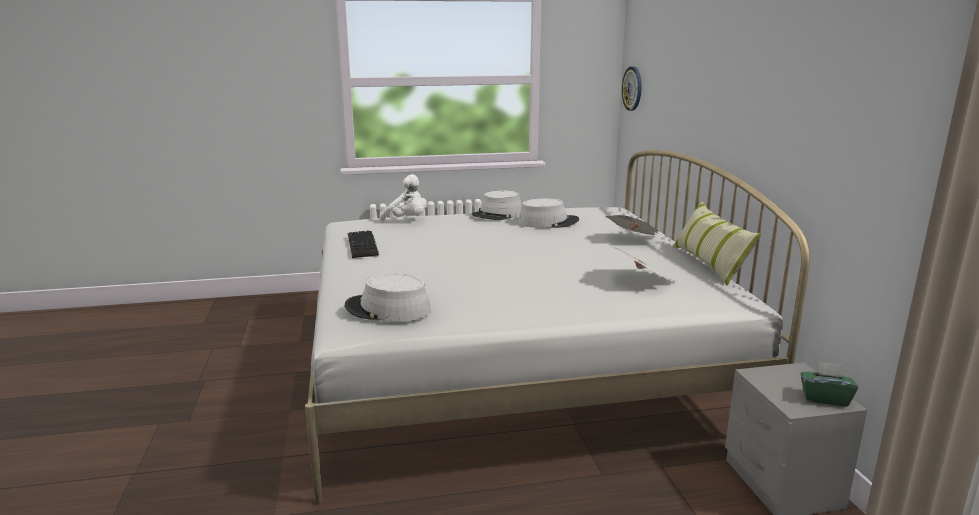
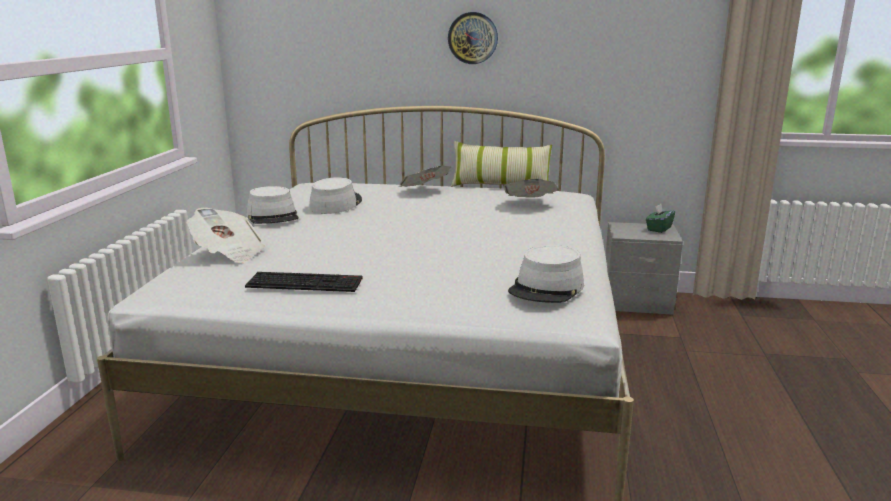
camera: 70 degrees left, 0 degrees up
(407, 220) = (228, 253): white plush toy -> newspaper
(632, 88) = (258, 57): wall clock -> wall clock (473, 38)

